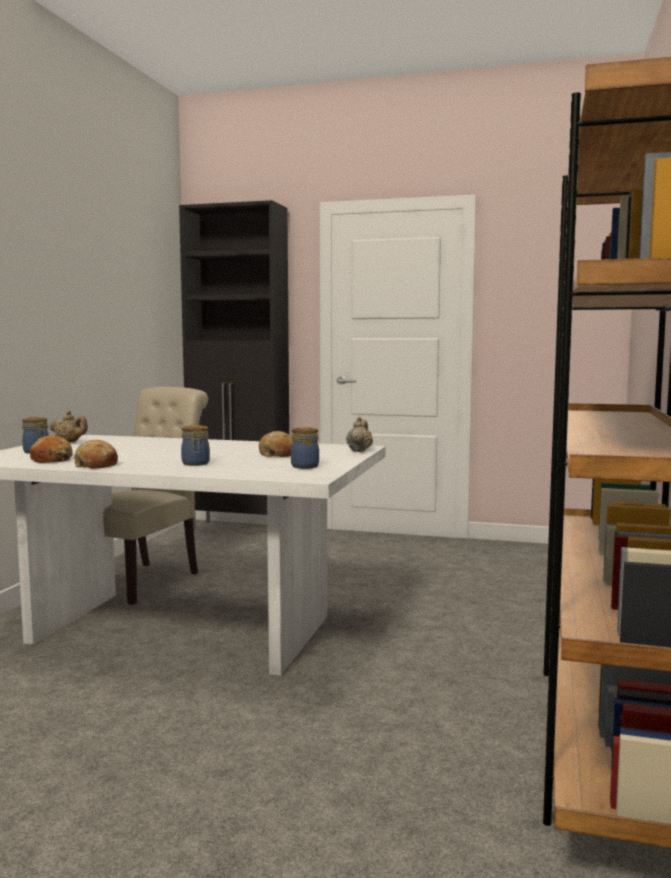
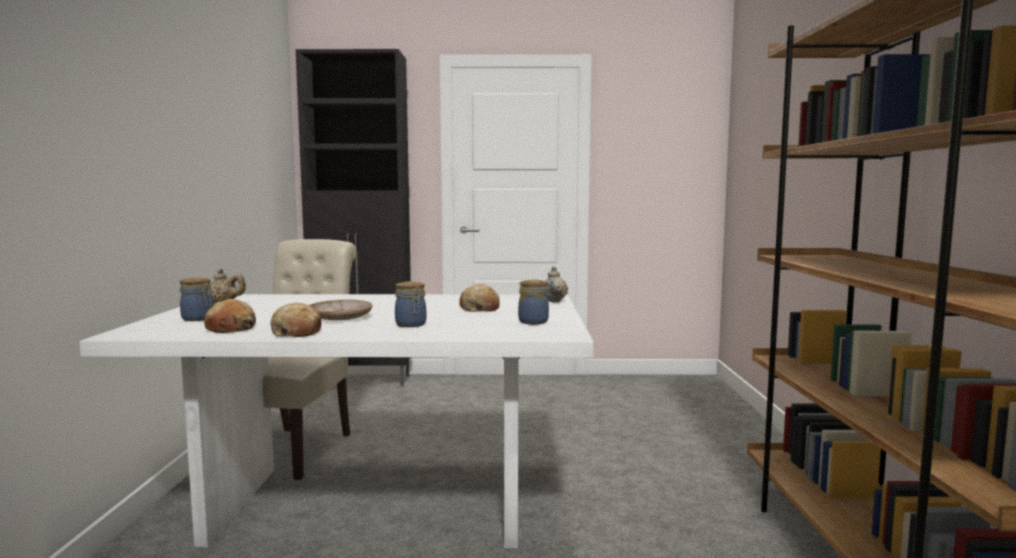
camera: 15 degrees left, 0 degrees up
(147, 456) = (340, 317): none -> beige plate

